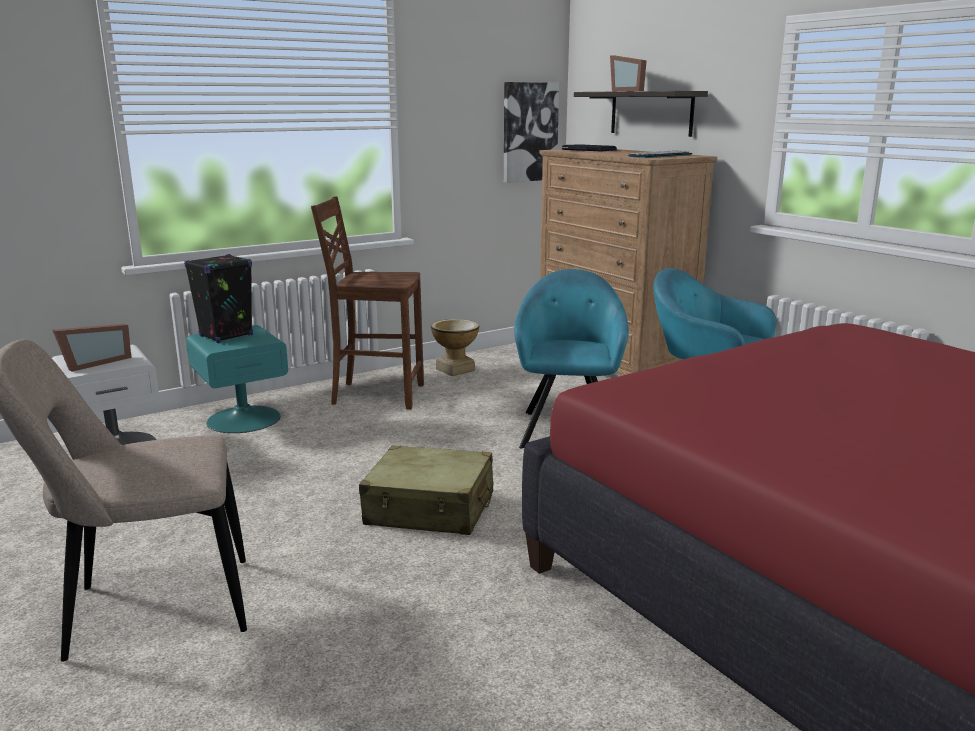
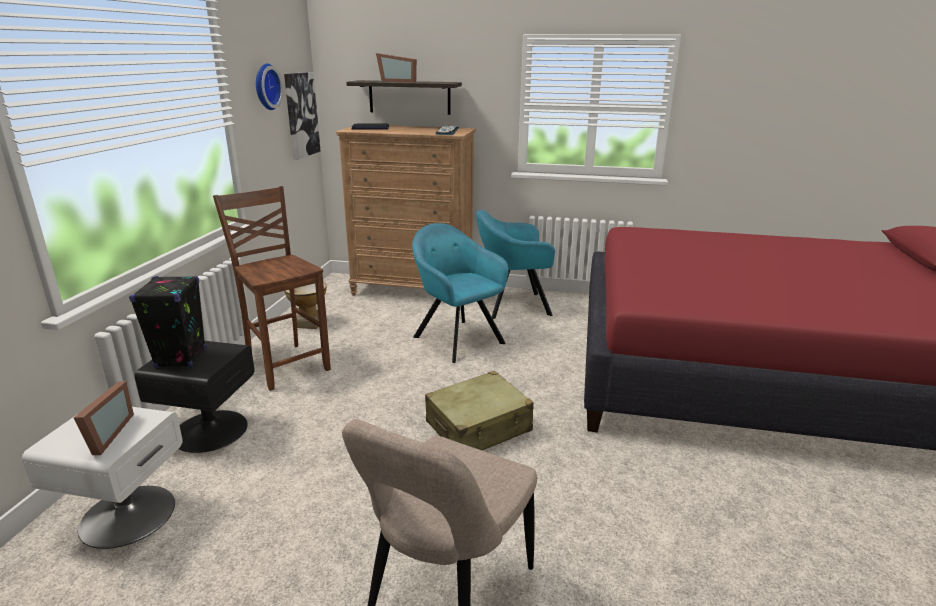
camera: 45 degrees left, 5 degrees up
(243, 419) = (209, 430): turquoise nightstand -> black nightstand
(376, 395) = (286, 364): brown chair -> brown chair turned 90 degrees clockwise
(466, 94) = (265, 87): none -> wall clock

